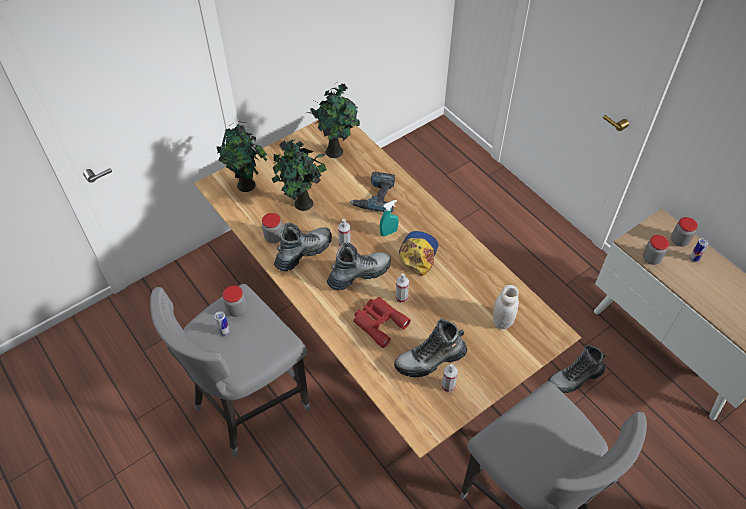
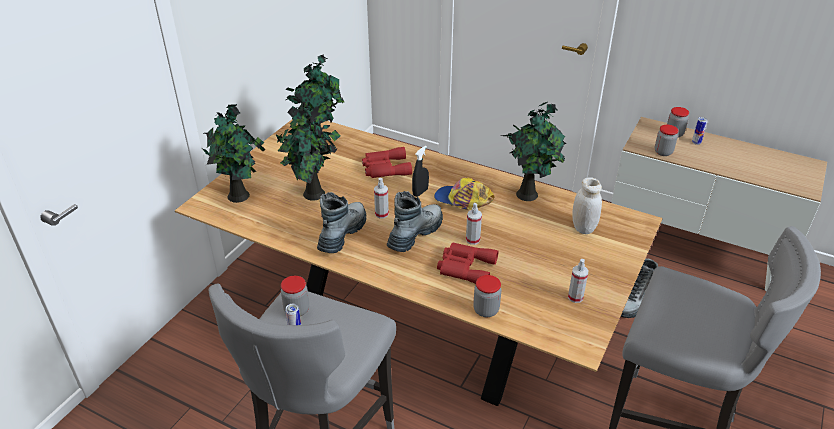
camera: 25 degrees left, 15 degrees down
(274, 237) = (300, 230): jar -> jar (486, 310)
(375, 196) = (385, 168): power drill -> red binoculars
(388, 232) = (420, 192): turquoise spray bottle -> black spray bottle
(418, 253) = (462, 200): cap -> cap turned 60 degrees counterclockwise
(430, 360) = (540, 281): boot -> none
(479, 268) = (529, 194): none -> potted plant

